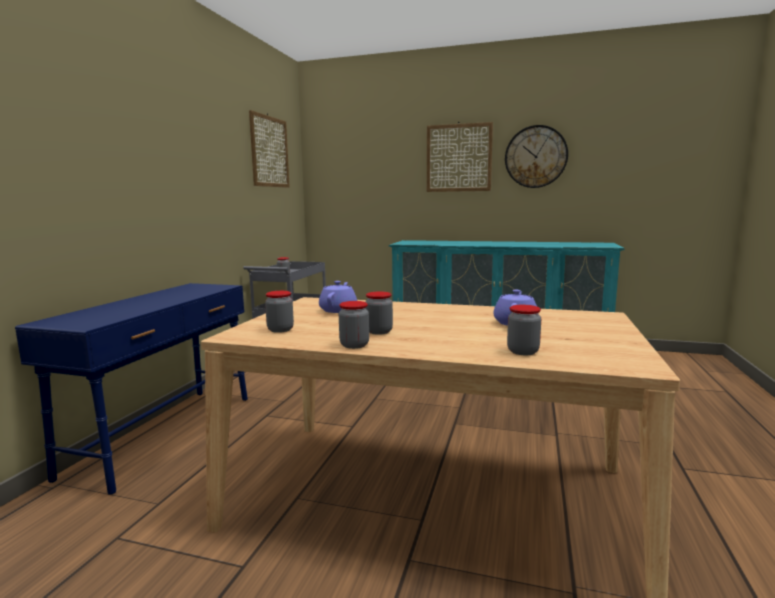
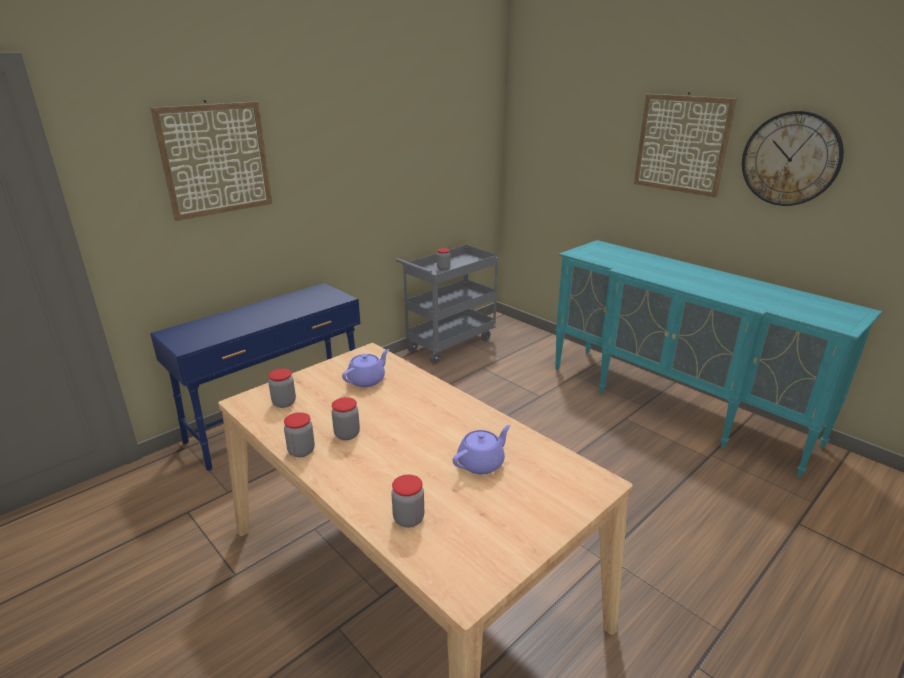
camera: 30 degrees right, 15 degrees up
(269, 150) = (446, 122): picture -> picture (215, 157)

